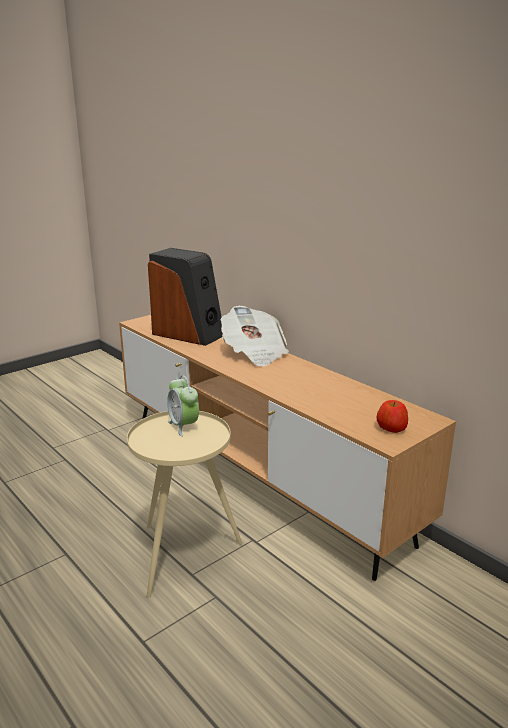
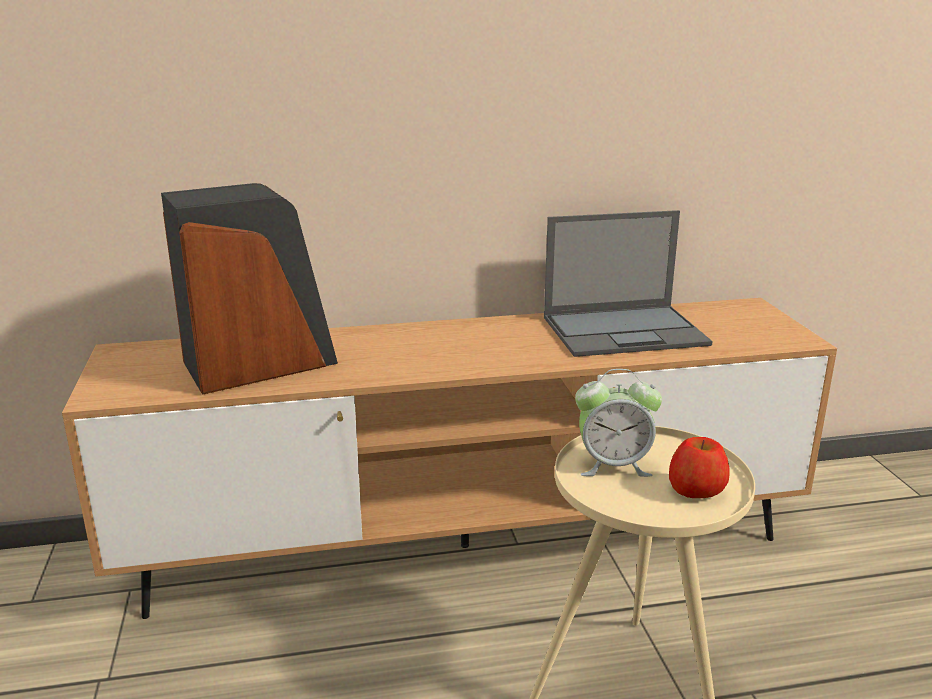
camera: 60 degrees left, 0 degrees up
(254, 353) = (426, 338): newspaper -> none
(328, 392) = (626, 331): none -> laptop
(391, 428) = (761, 328): apple -> apple (696, 490)

